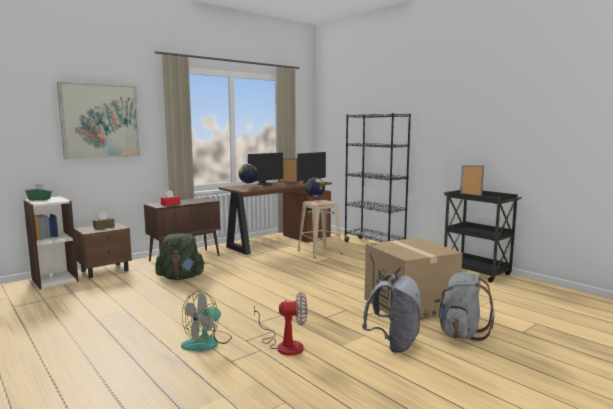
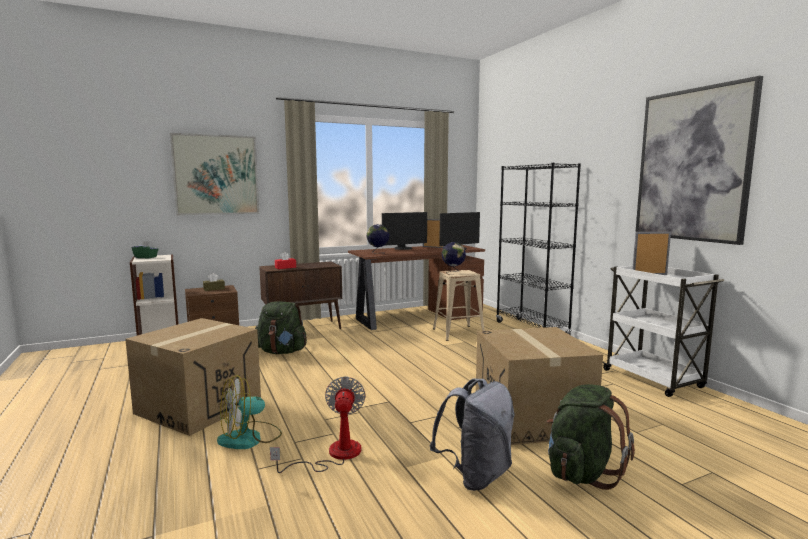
camera: 15 degrees right, 0 degrees up
(142, 325) = (199, 406): none -> cardboard box
(284, 345) = (334, 455): fan -> fan turned 105 degrees counterclockwise
(460, 333) = (581, 472): grey backpack -> green backpack
(476, 272) = (654, 379): black cart -> white cart
(496, 117) = (692, 165): none -> picture

